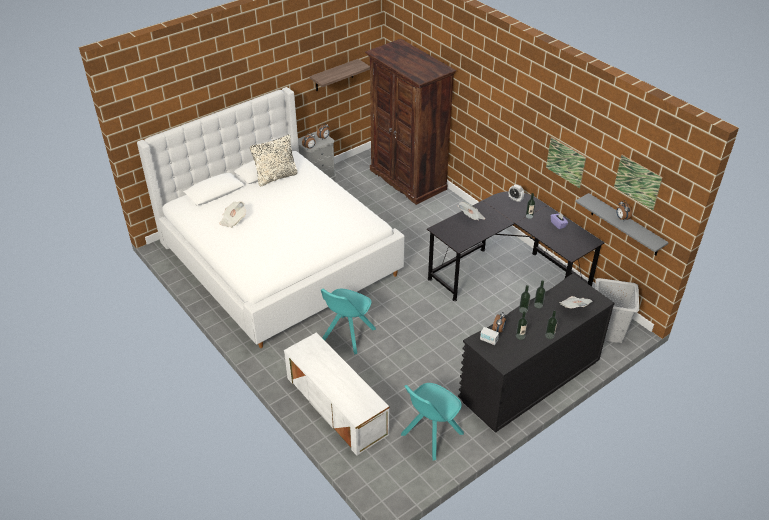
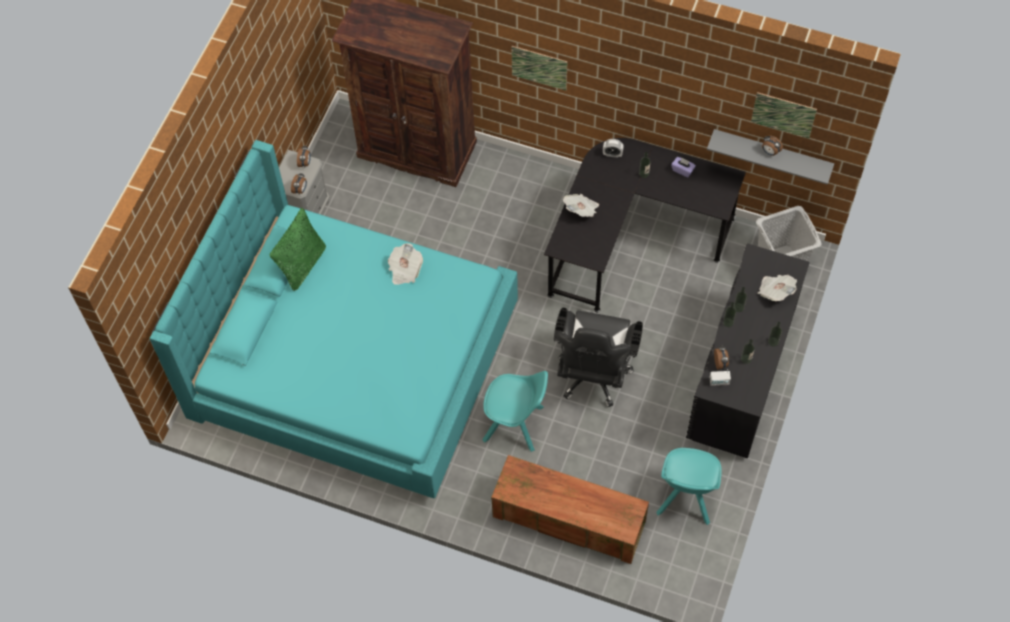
camera: 30 degrees left, 20 degrees up
(233, 220) = (307, 362): newspaper -> newspaper (405, 270)
(276, 177) = (303, 265): beige pillow -> green pillow
(279, 258) = (353, 360): white bed -> turquoise bed
(334, 75) = (286, 77): shelf -> none
(335, 405) = (567, 520): white bench -> brown bench
(347, 335) = (515, 424): turquoise chair -> turquoise chair turned 75 degrees counterclockwise
(425, 330) = (594, 370): none -> black office chair
(565, 162) = (674, 103): picture -> picture (539, 67)

